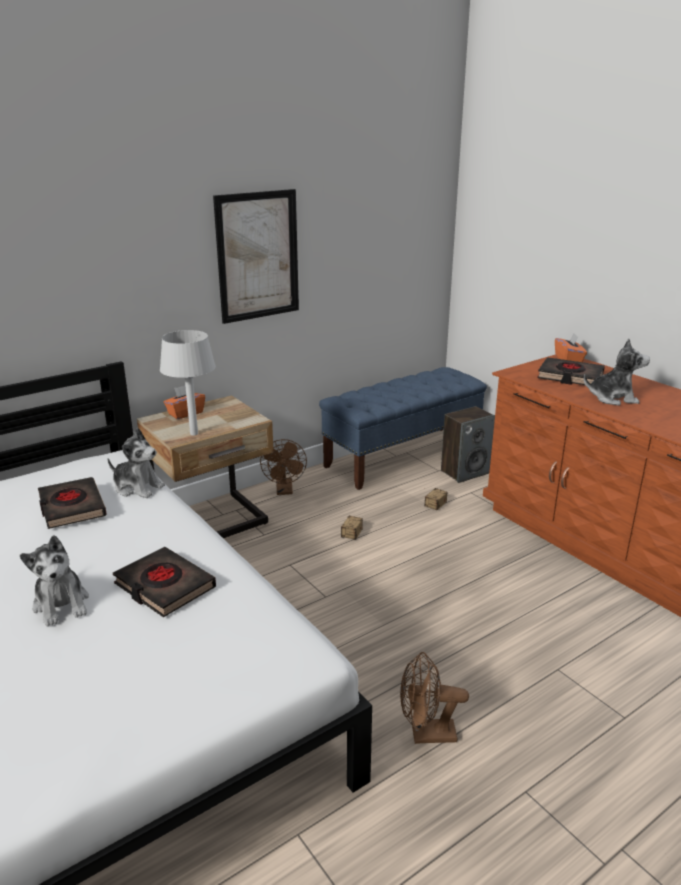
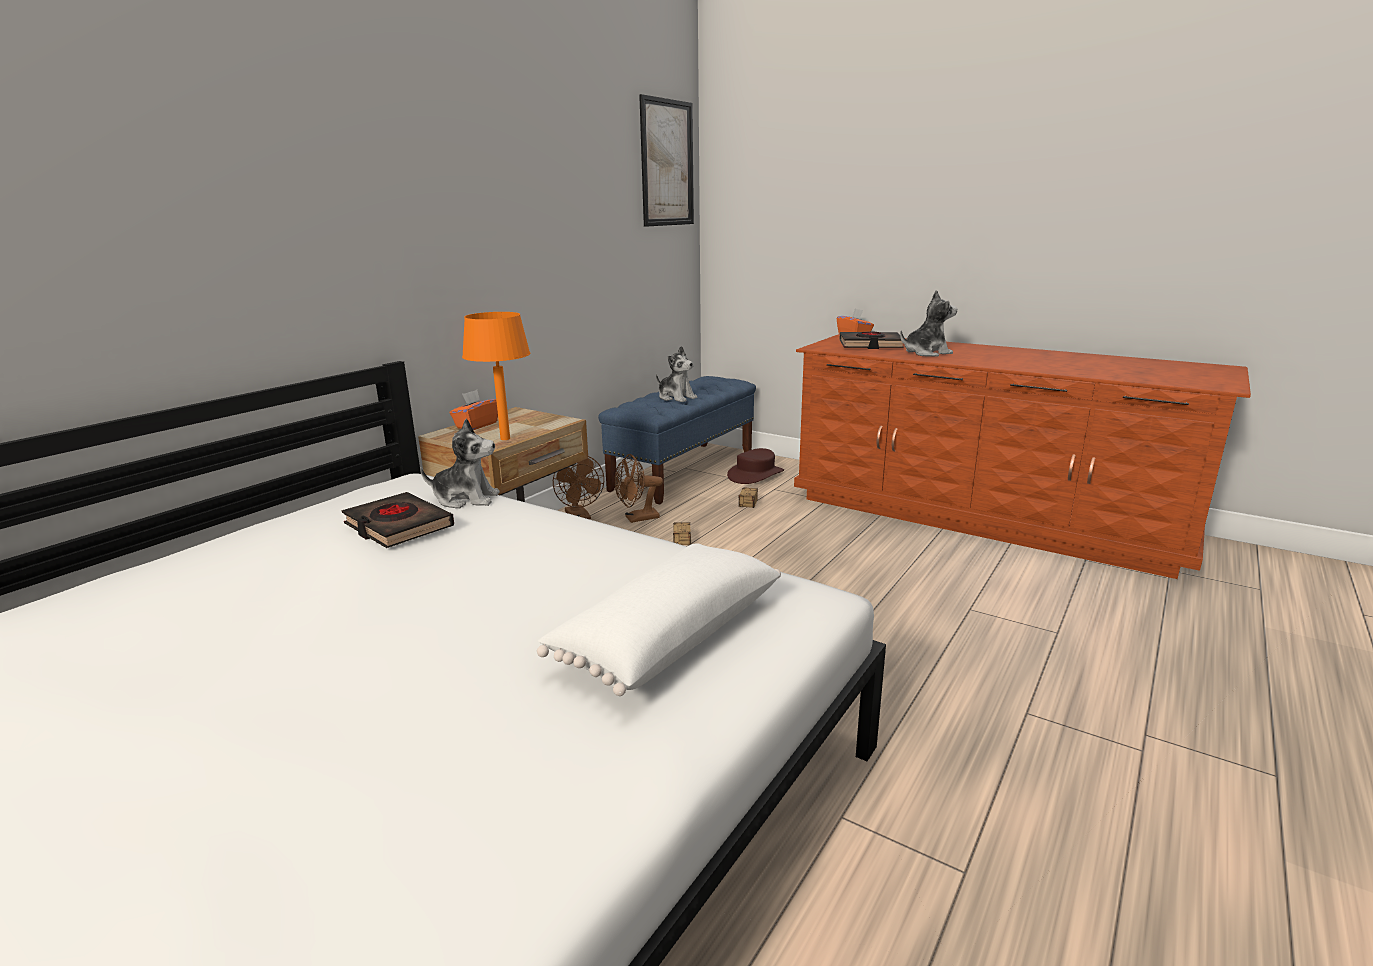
camera: 20 degrees left, 5 degrees down
(62, 604) = (472, 612): plush toy -> plush toy (676, 397)
(164, 586) = (590, 573): black book -> none
(169, 663) = (667, 636): none -> white pillow
(194, 433) = (505, 438): grey table lamp -> orange table lamp
(258, 256) = (531, 241): picture -> picture (667, 163)
(426, 734) = (897, 691): brown fan -> brown fan (637, 518)
(465, 472) = (755, 474): speaker -> brown hat

